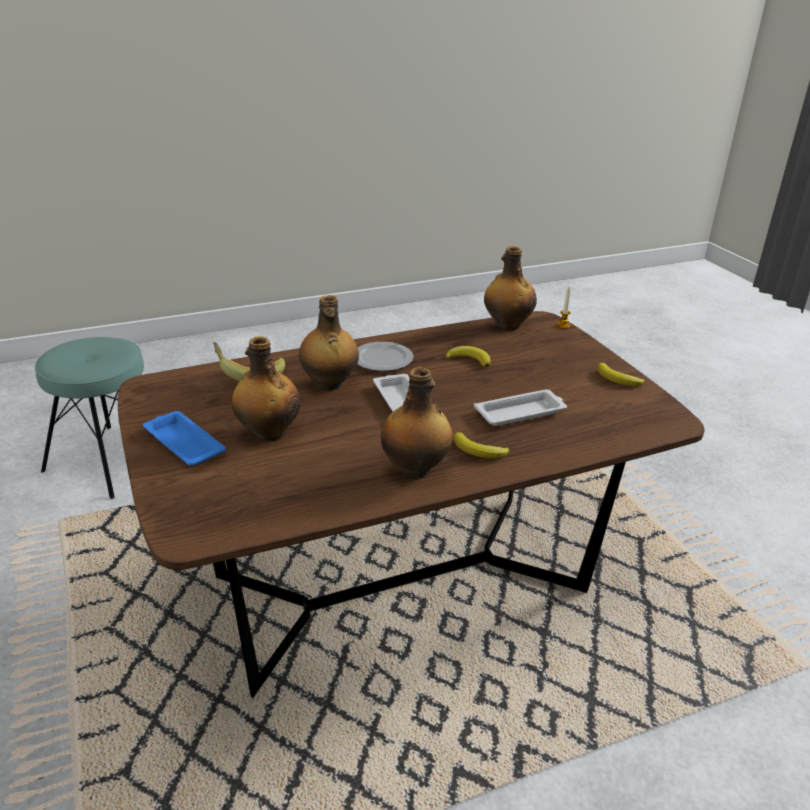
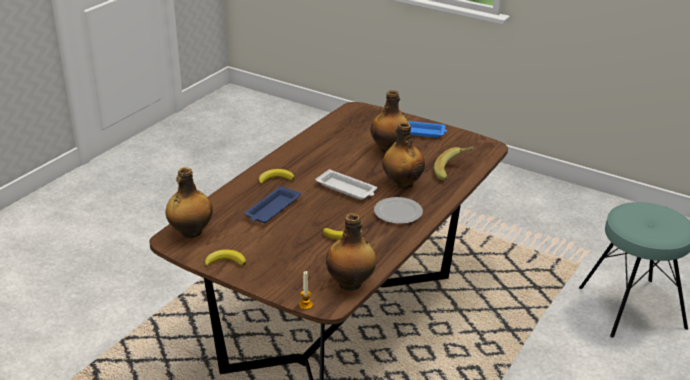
camera: 145 degrees right, 0 degrees up
(415, 469) = (297, 159): bottle -> bottle (190, 232)
(521, 412) = (272, 209): white tray -> blue tray

